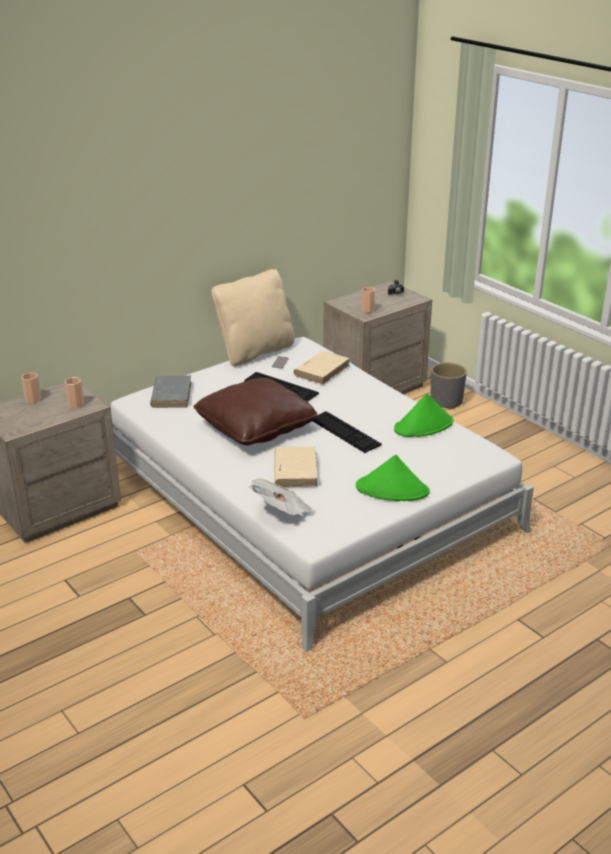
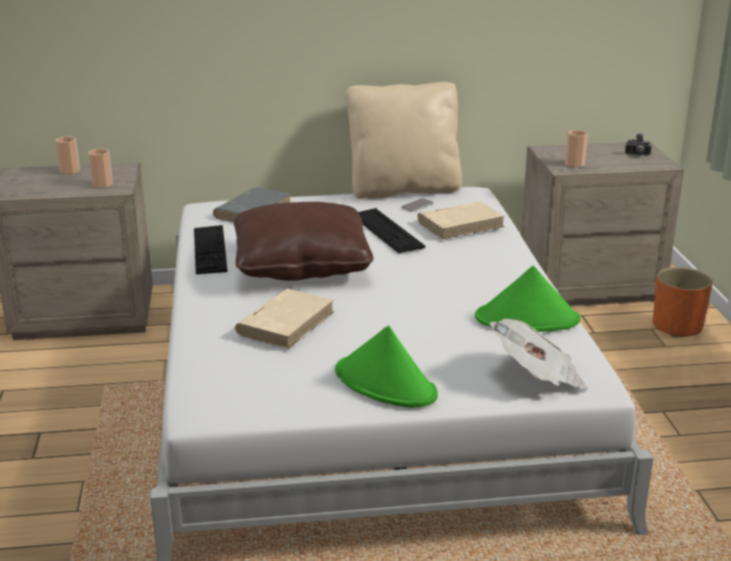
camera: 30 degrees right, 5 degrees down
(282, 512) = (208, 366): newspaper -> newspaper (538, 377)
(344, 432) = (405, 297): keyboard -> keyboard (210, 249)
(446, 402) = (677, 327): grey planter -> orange planter

